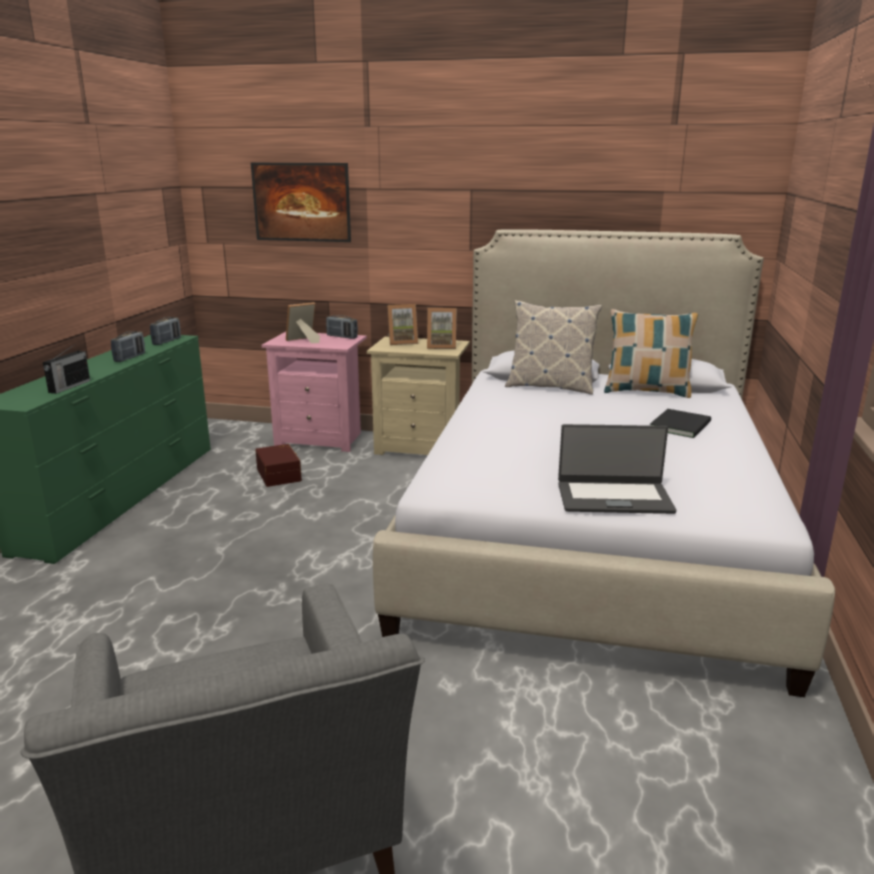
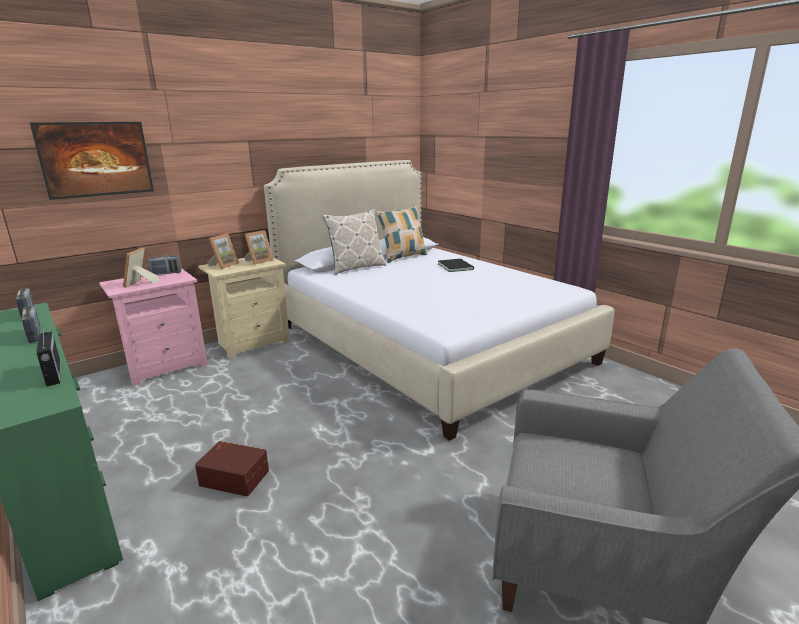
camera: 50 degrees left, 0 degrees up
(280, 474) = (185, 400): brown storage box -> brown storage box (235, 477)
(614, 497) = (515, 302): laptop -> none

